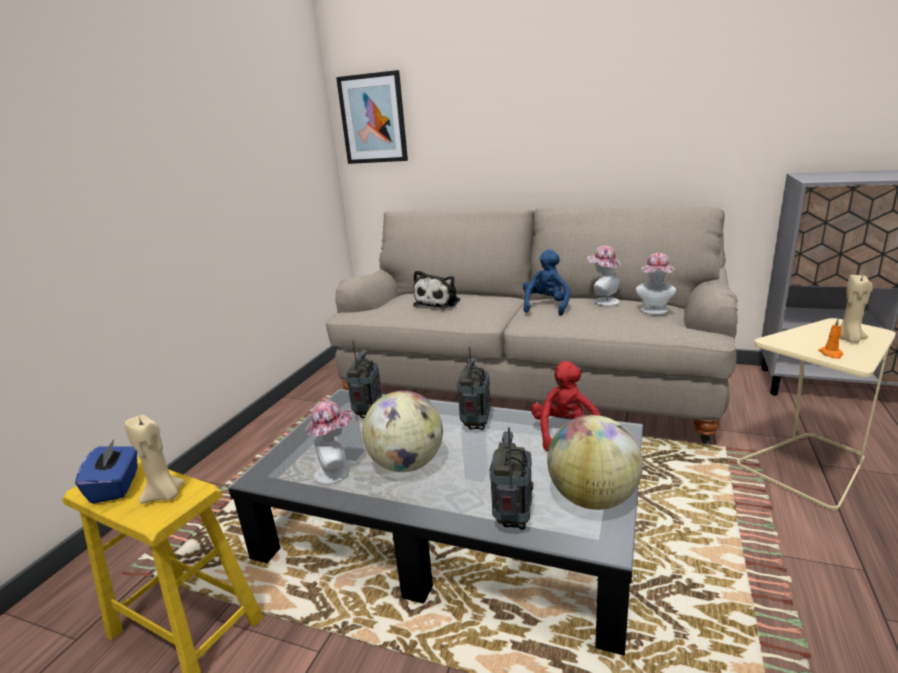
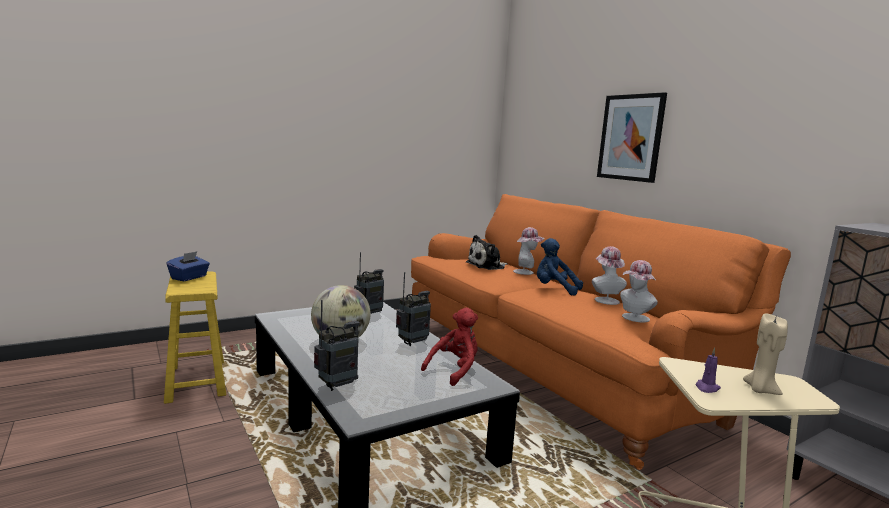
camera: 35 degrees right, 10 degrees down
(165, 495) = (195, 286): beige candle -> none
(336, 471) = (304, 329): hat -> hat (526, 272)
(373, 119) = (524, 123): picture -> picture (630, 137)
(527, 385) = (552, 368): beige sofa -> orange sofa
(546, 306) = (554, 289): blue plush toy -> blue plush toy turned 120 degrees counterclockwise
(592, 498) = (398, 401): globe -> none
(831, 354) = (707, 388): orange candle -> purple candle

